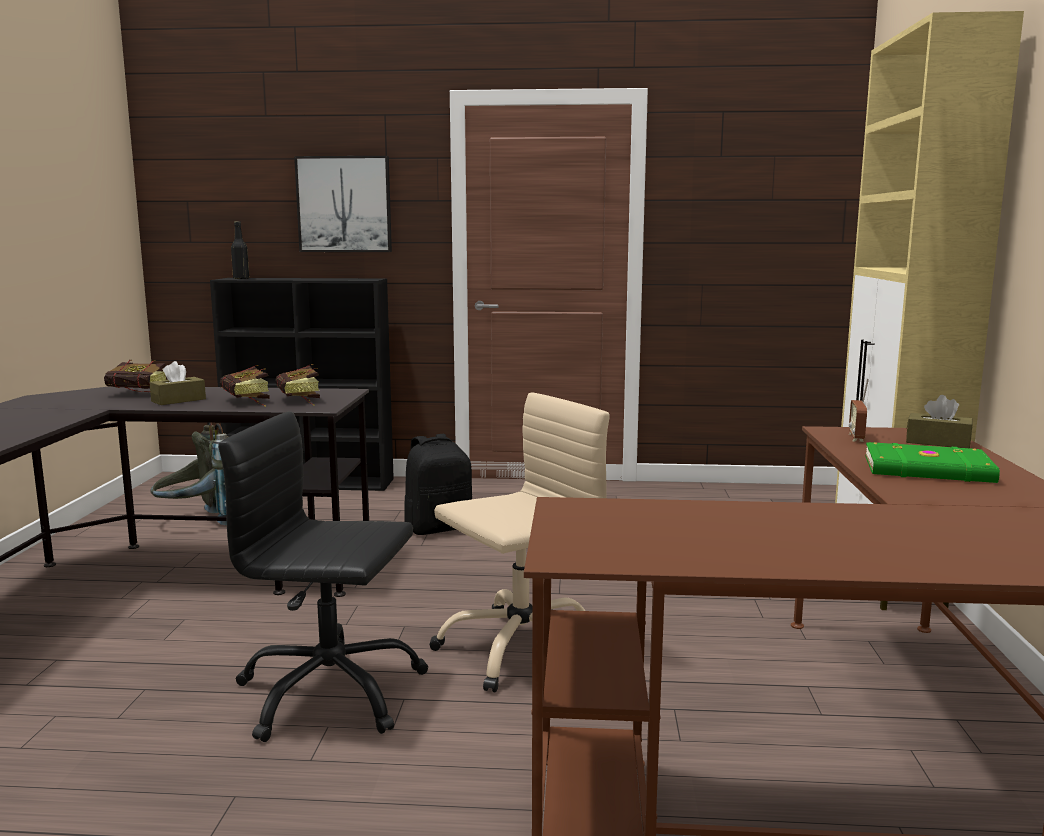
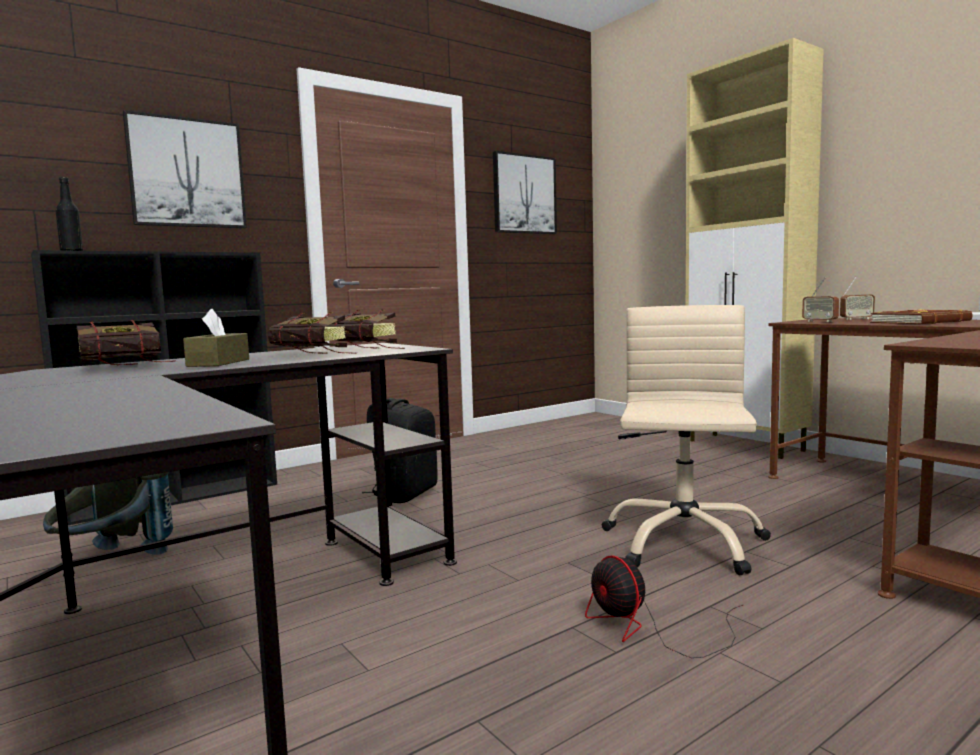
camera: 40 degrees left, 5 degrees down
(330, 692) = (650, 629): black office chair -> fan
(735, 199) = (524, 194): none -> picture
(928, 470) = (922, 322): green book -> brown book
(937, 442) = (856, 319): brown tissue box -> radio

